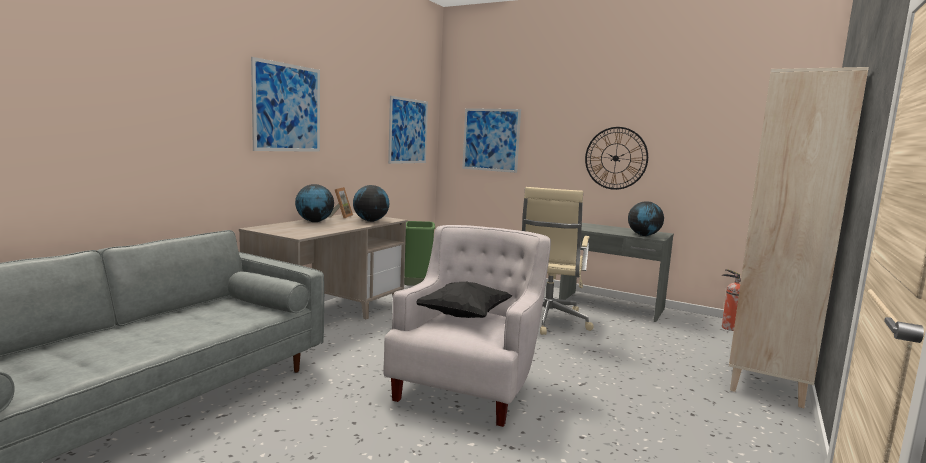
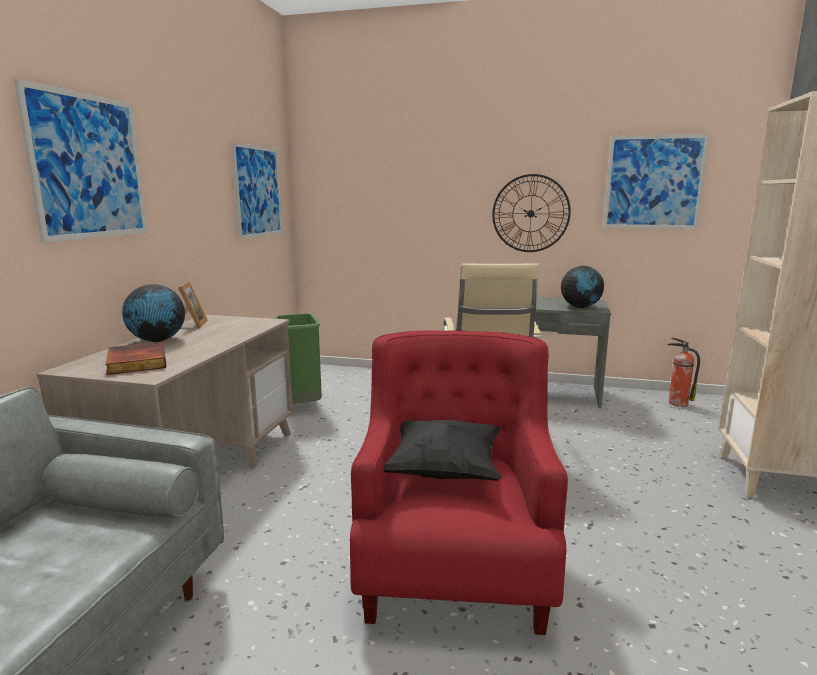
camera: 15 degrees left, 5 degrees up
(294, 229) = (135, 362): none -> book
(370, 221) = (240, 328): globe -> none
(469, 384) = (455, 561): white armchair -> red armchair
(491, 140) = (366, 197): picture -> picture (653, 182)

